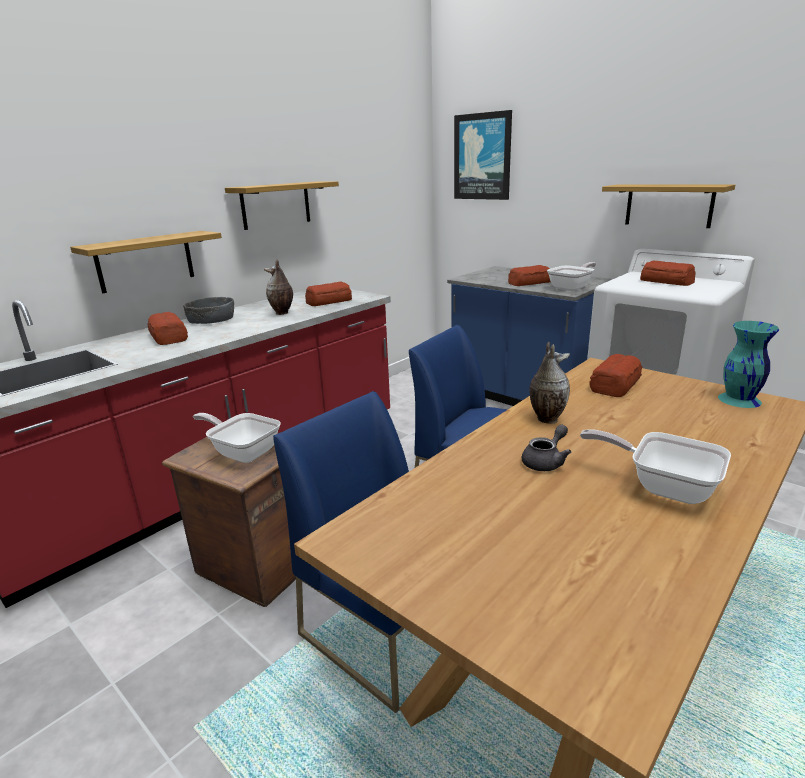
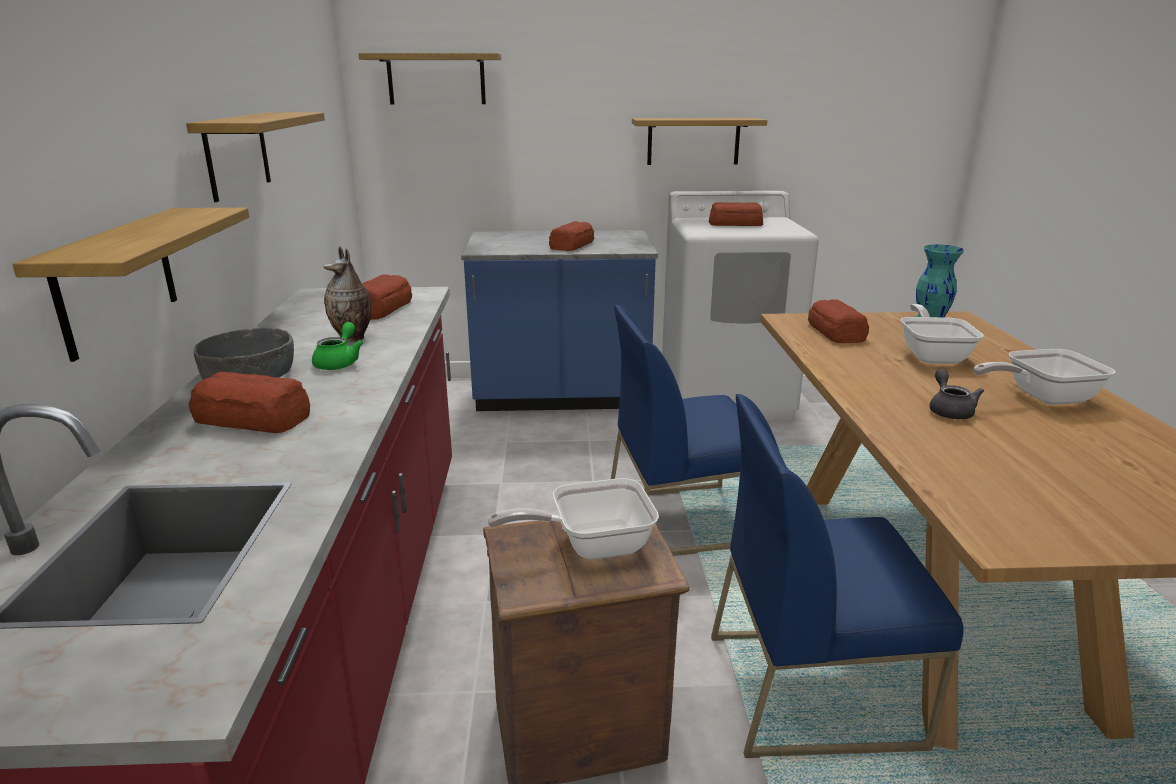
camera: 45 degrees left, 0 degrees up
(249, 322) = (339, 362): none -> green teapot
(482, 157) = (436, 79): picture -> shelf
(546, 418) = (864, 376): vase -> none
(572, 287) = (630, 244): frying pan -> frying pan (932, 355)

